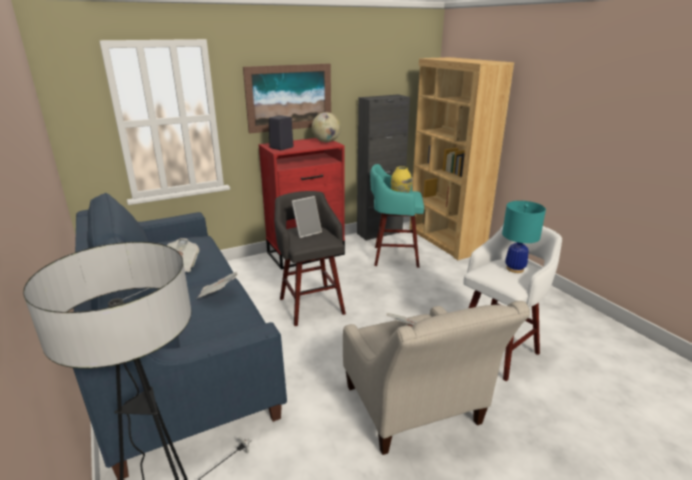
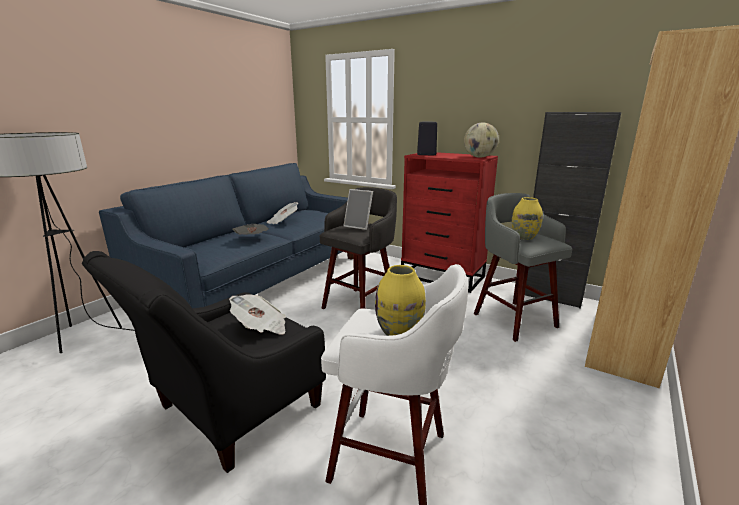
camera: 60 degrees right, 5 degrees down
(289, 97) = (462, 107): picture -> none
(394, 256) = (513, 319): turquoise stool -> grey stool
(416, 412) = (230, 412): beige armchair -> black armchair
(515, 269) = (399, 333): turquoise table lamp -> yellow vase

